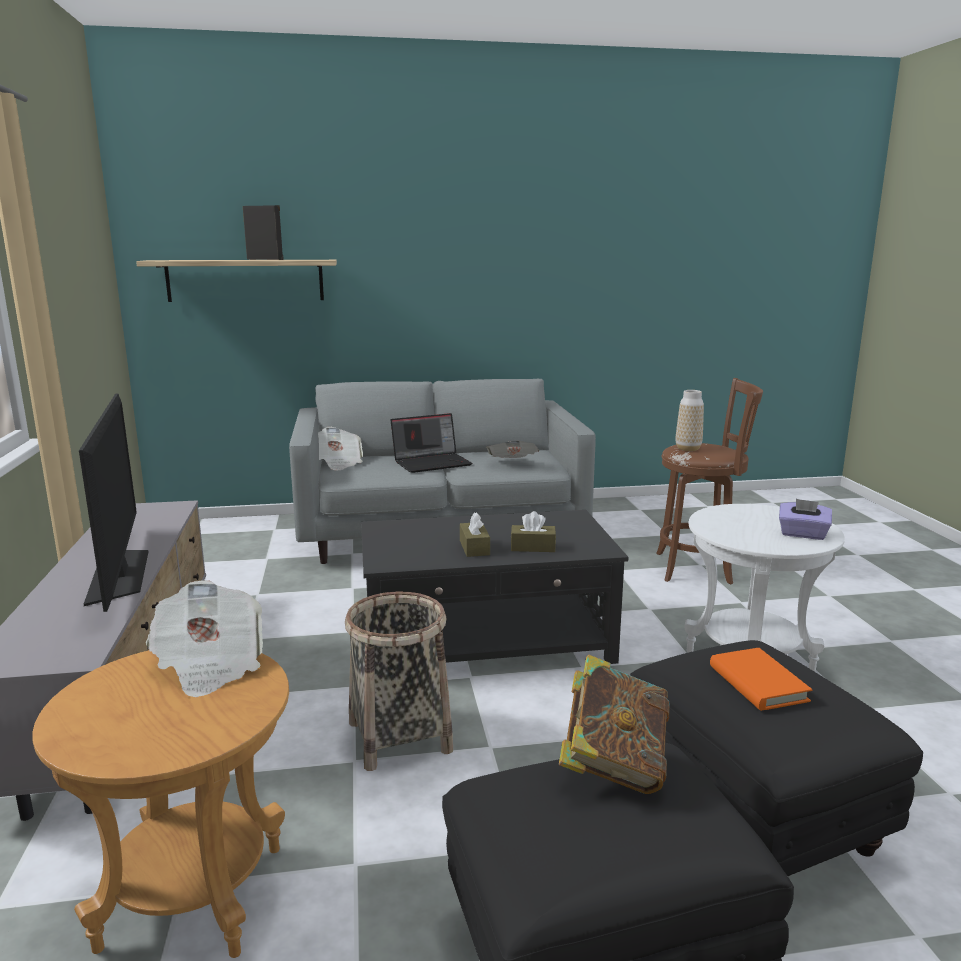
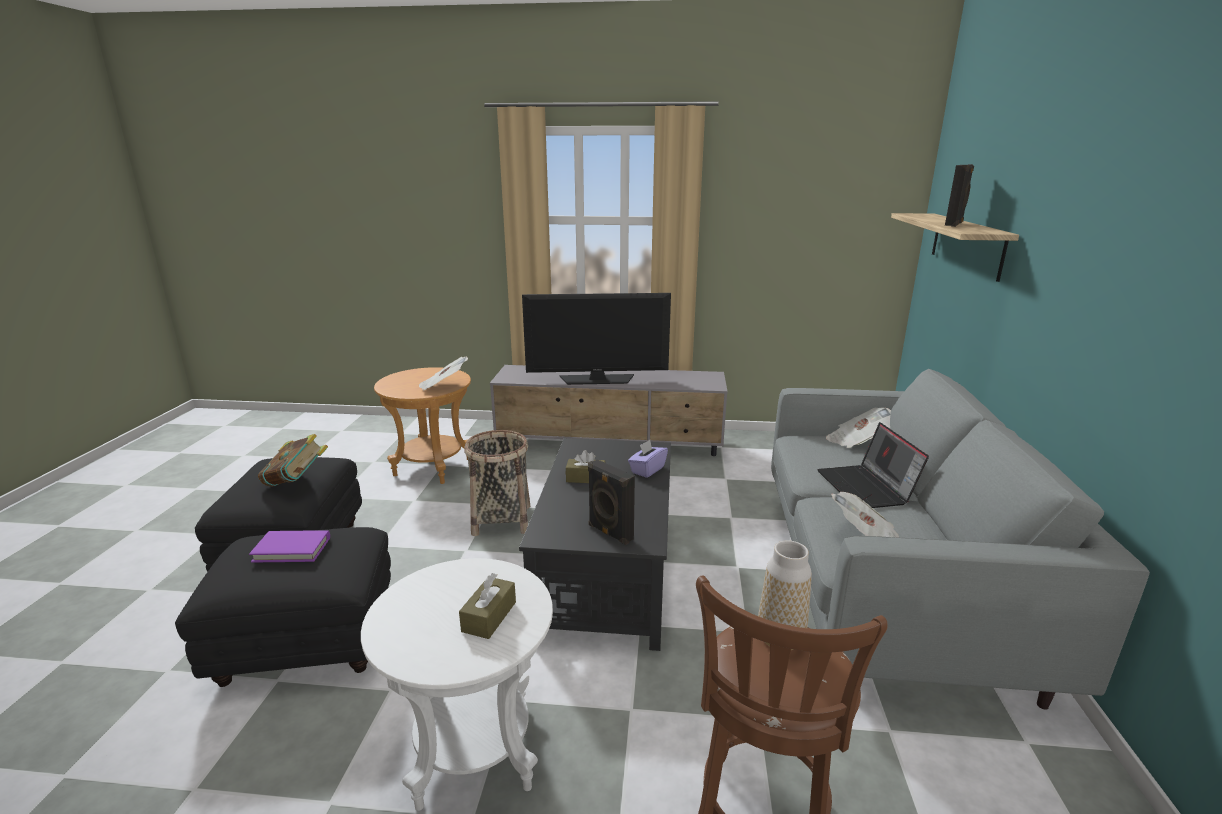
camera: 105 degrees right, 5 degrees up
(533, 547) = (571, 503): brown tissue box -> brown tissue box (489, 616)
(572, 528) = (609, 533): none -> black speaker
(757, 683) = (292, 549): orange book -> purple book
(802, 534) = (413, 632): purple tissue box -> purple tissue box (647, 470)

